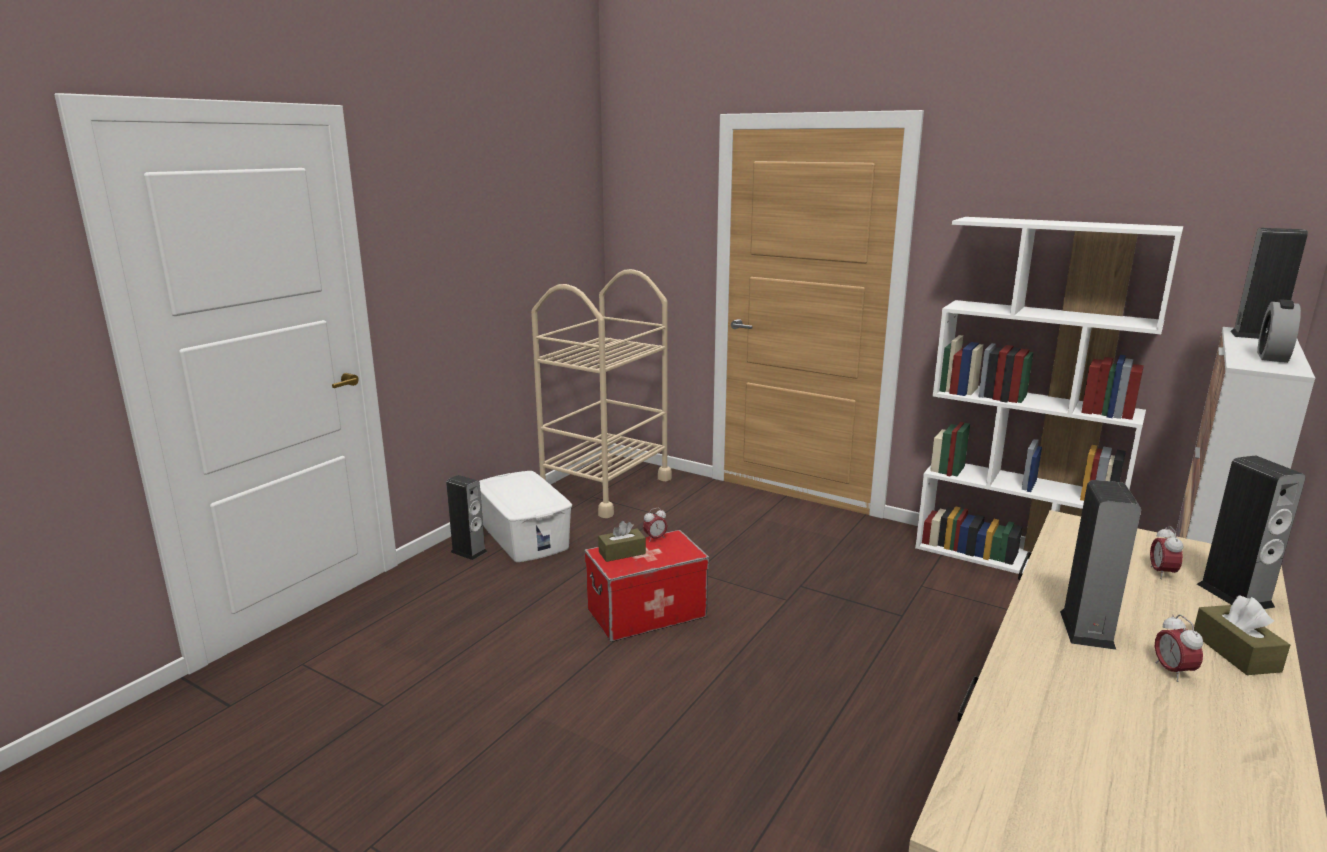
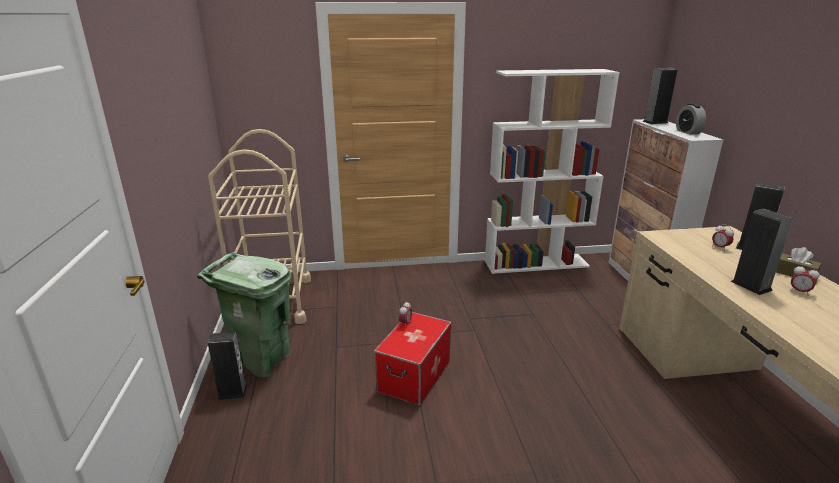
camera: 40 degrees left, 5 degrees up
(525, 536) = (261, 360): white storage box -> green trash can
(622, 553) = (401, 342): brown tissue box -> none

